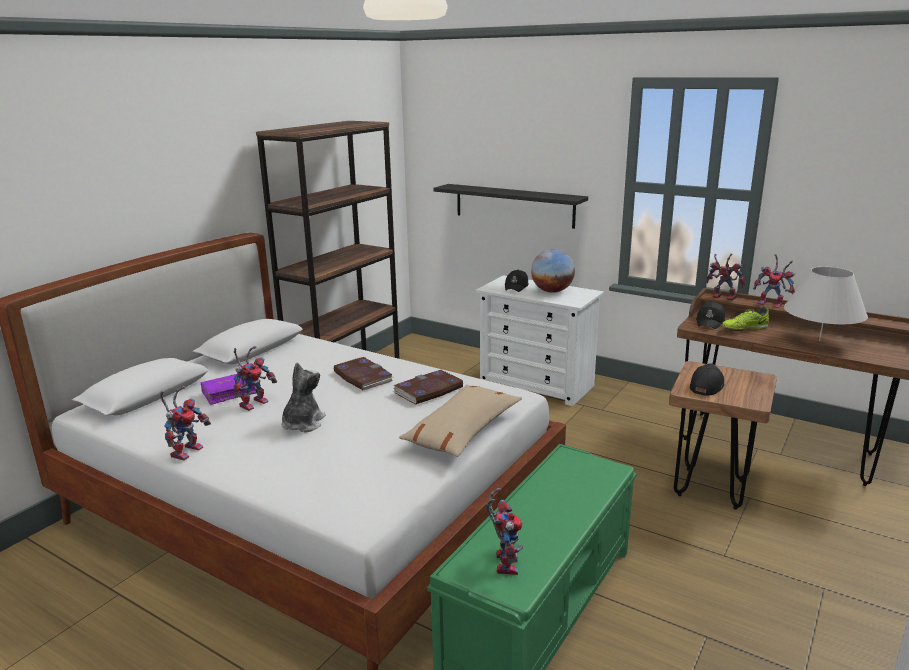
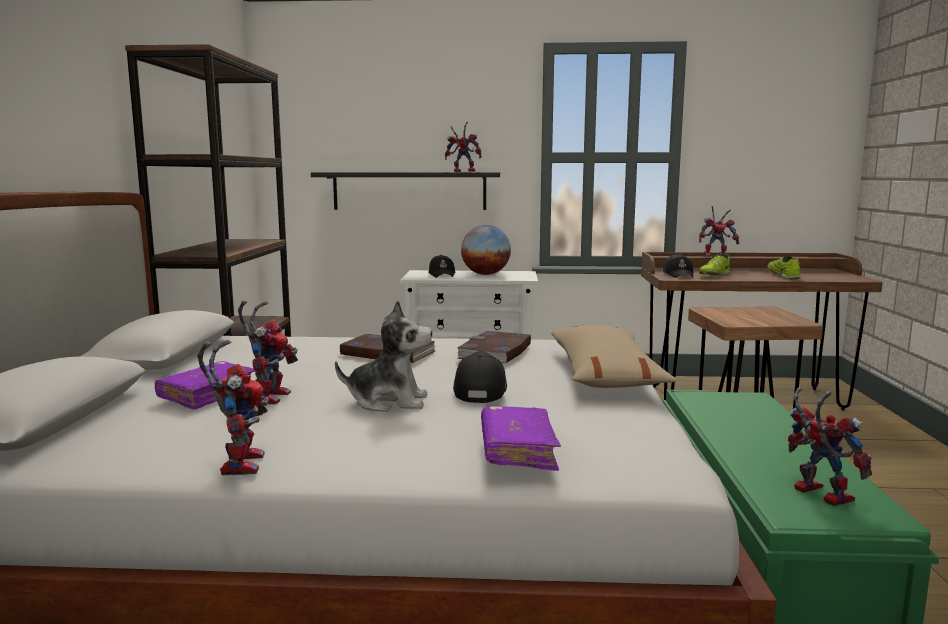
camera: 30 degrees left, 10 degrees down
(302, 424) = (389, 401): plush toy -> plush toy turned 105 degrees clockwise
(303, 483) = (517, 450): none -> purple book
(706, 386) = (741, 318): black cap -> black cap (479, 390)
(721, 297) = (668, 256): toy robot -> toy robot (462, 172)
(819, 341) = (783, 275): white table lamp -> shoe

